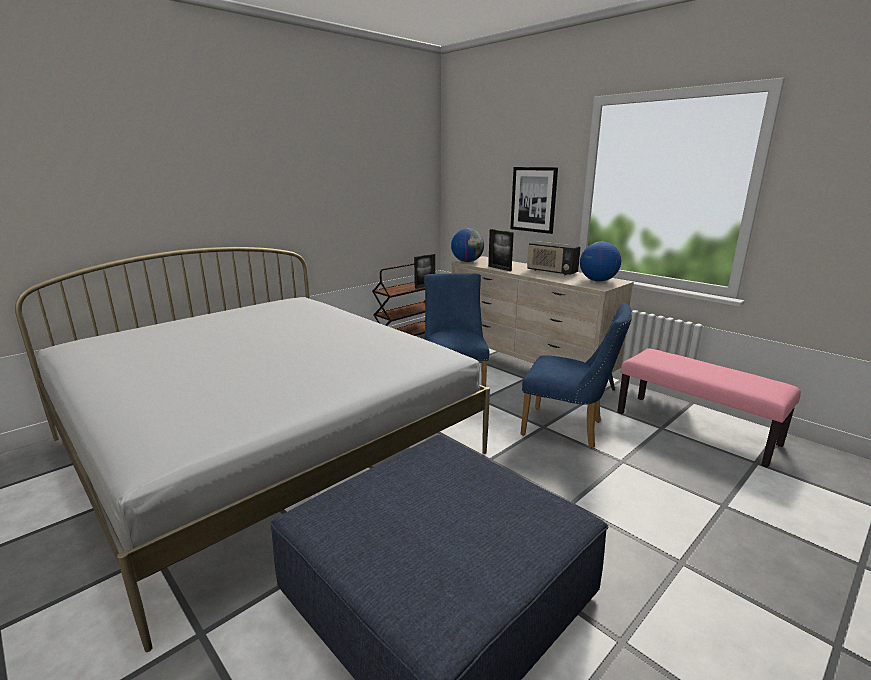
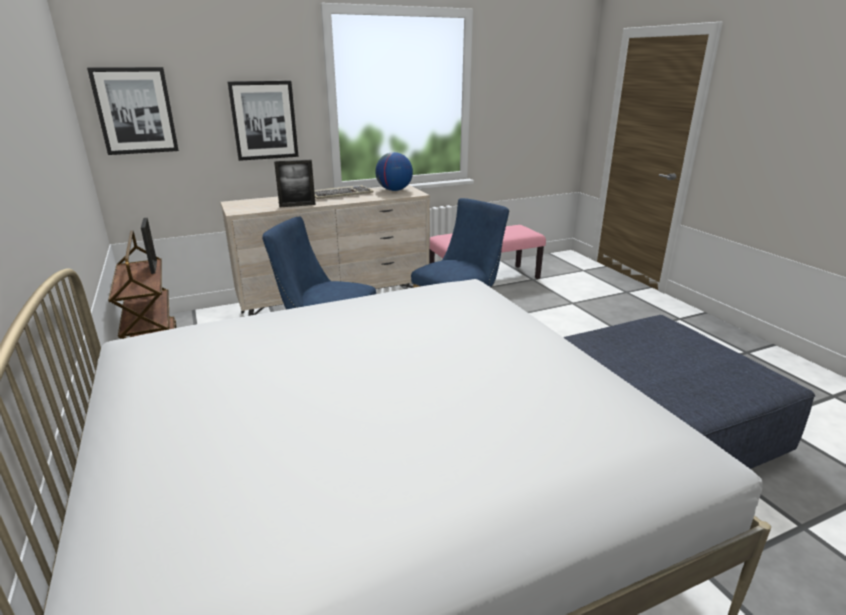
camera: 70 degrees left, 5 degrees up
(464, 185) = (135, 111): none -> picture
(467, 261) = (239, 210): globe -> none
(551, 272) = (341, 194): radio -> keyboard

